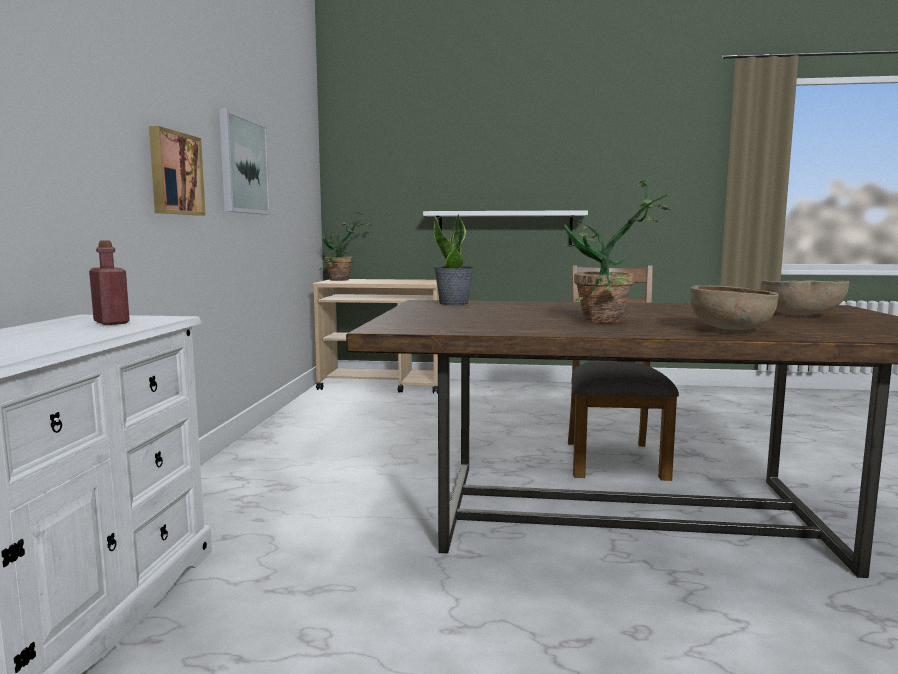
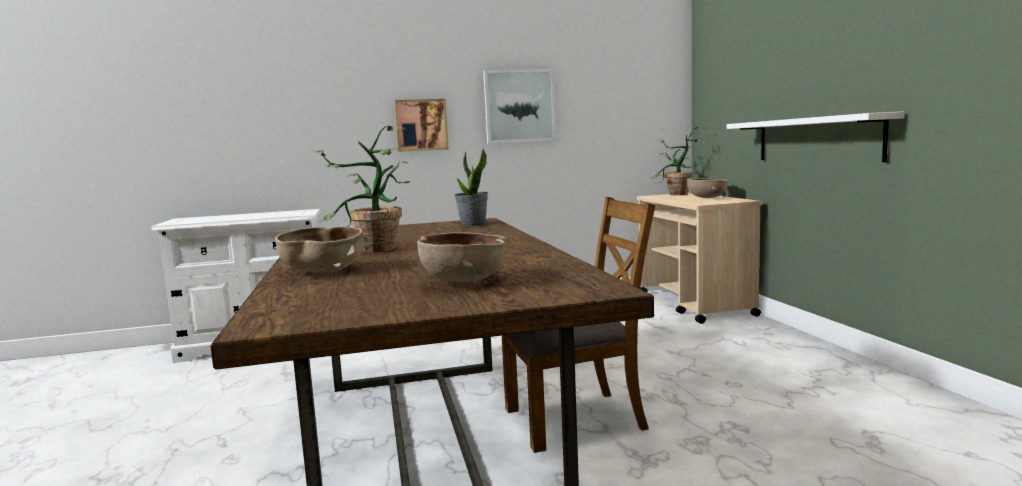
camera: 70 degrees right, 0 degrees up
(111, 322) = (284, 214): red bottle -> none
(393, 280) = (706, 198): none -> brown bowl

